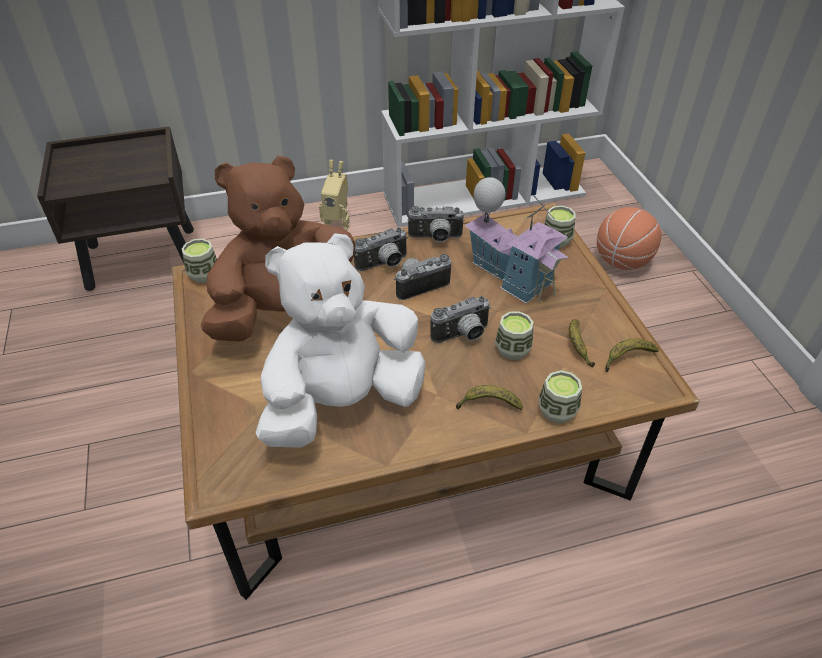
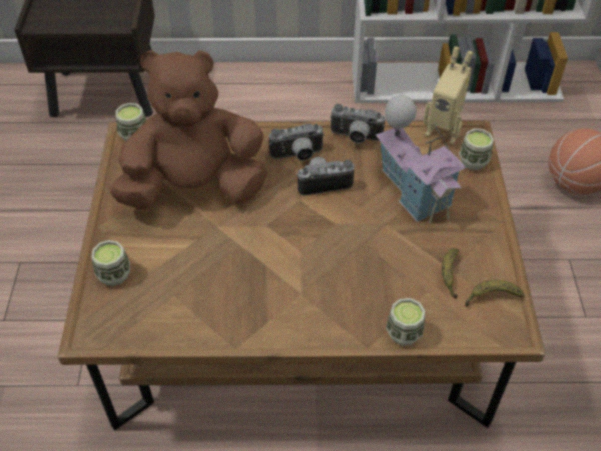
camera: 15 degrees right, 5 degrees up
(338, 224) = (297, 90): toy robot -> toy robot (444, 131)
(342, 402) = (216, 283): white plush toy -> none
(462, 336) = (345, 242): camera -> none
(488, 404) = (343, 313): banana -> none
(512, 349) = (386, 265): cup -> cup (114, 274)

